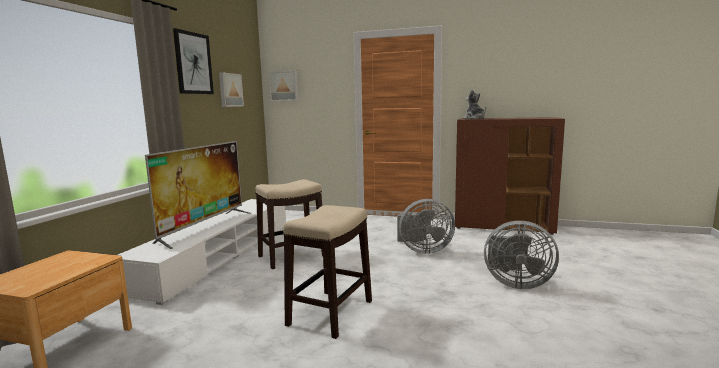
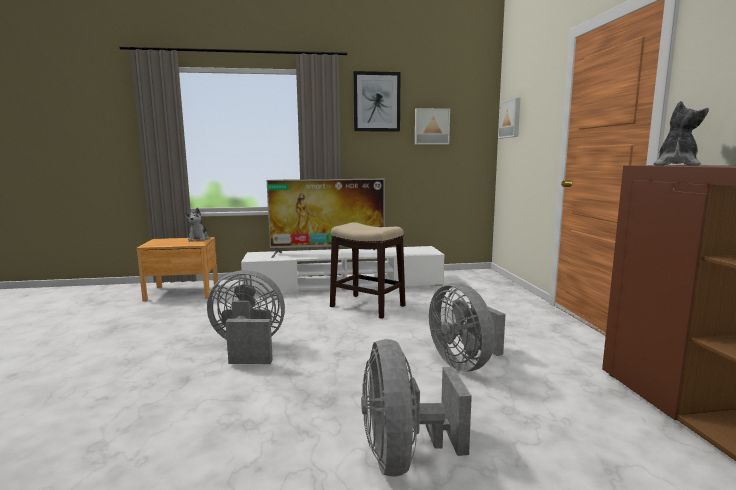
camera: 65 degrees right, 0 degrees up
(66, 258) = (198, 239): none -> plush toy
(330, 313) = (248, 348): stool -> grey fan

